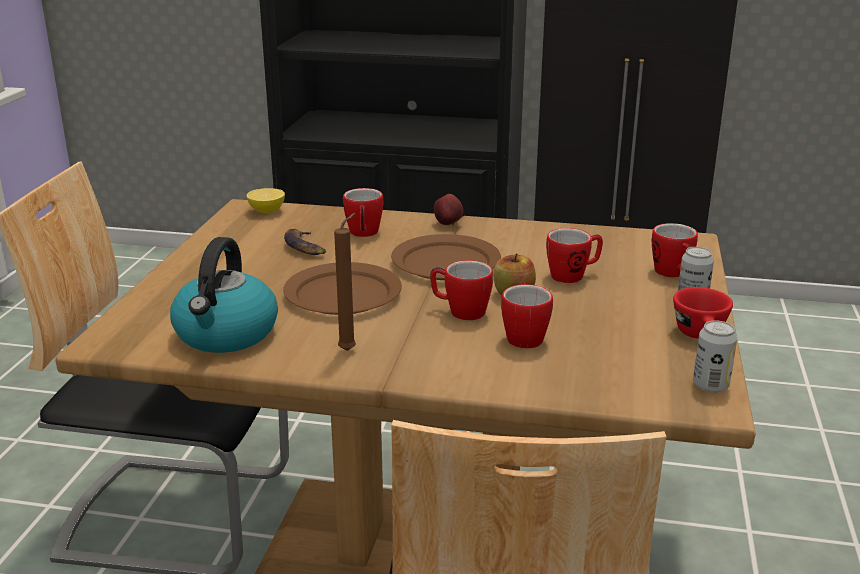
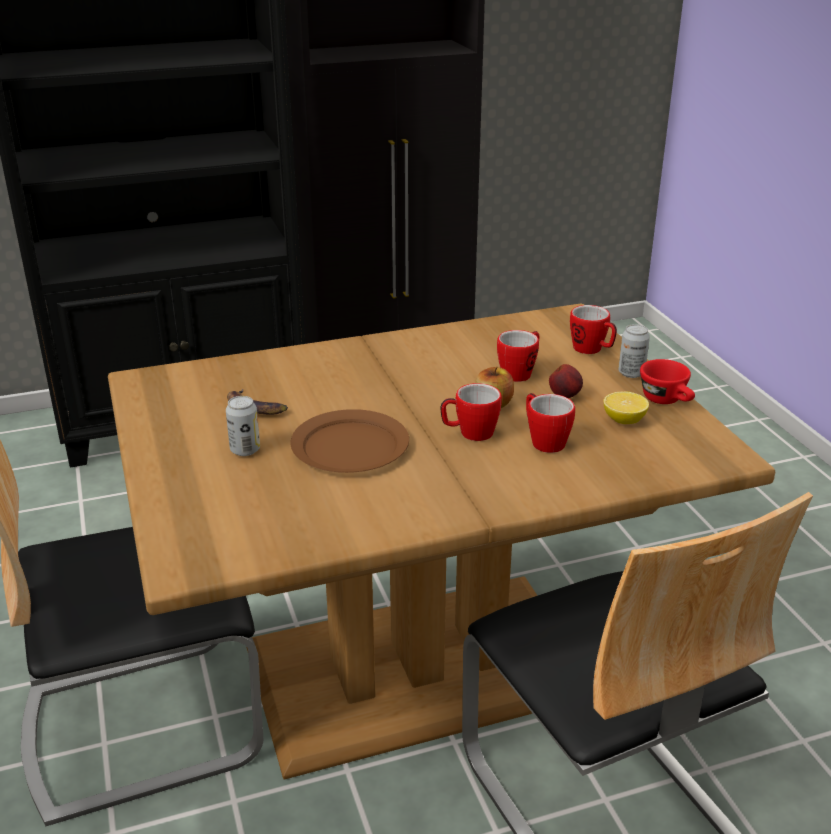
camera: 30 degrees left, 5 degrees up
(226, 334) = (292, 520): kettle -> none
(266, 211) = (167, 378): lemon -> lemon (624, 420)
(350, 350) = (421, 499): brown candle -> none
(363, 234) = (295, 379): mug -> none
(445, 263) = (403, 389): brown plate -> none
(448, 224) = (361, 348): apple -> apple (565, 396)
(710, 385) = (714, 441): can -> can (245, 450)

